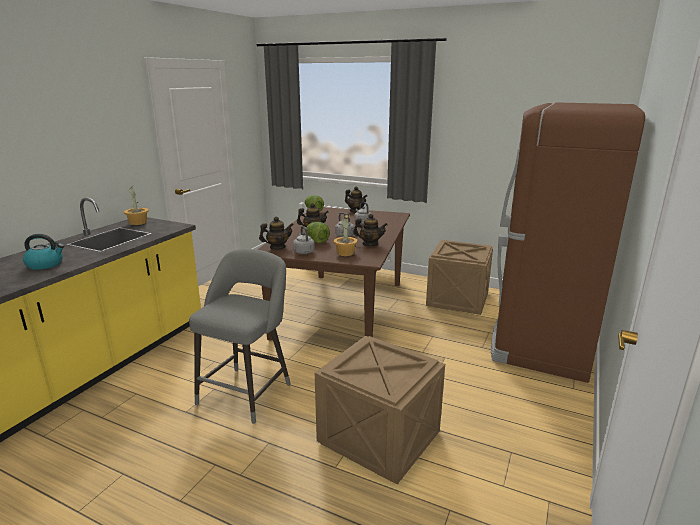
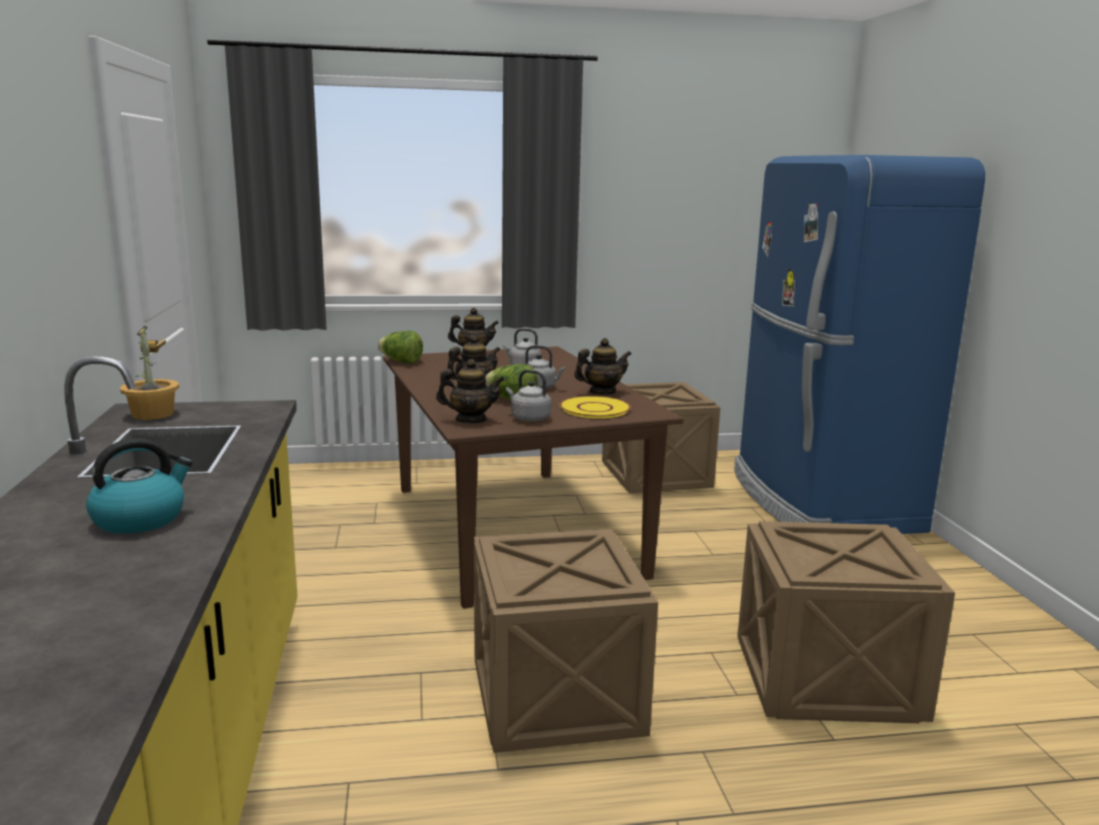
camera: 35 degrees left, 5 degrees down
(247, 391) = (555, 695): grey stool -> crate
(277, 247) = (470, 420): teapot -> teapot turned 60 degrees clockwise
(345, 253) = (594, 408): potted plant -> yellow plate
(541, 341) = (820, 501): brown fridge -> blue fridge

